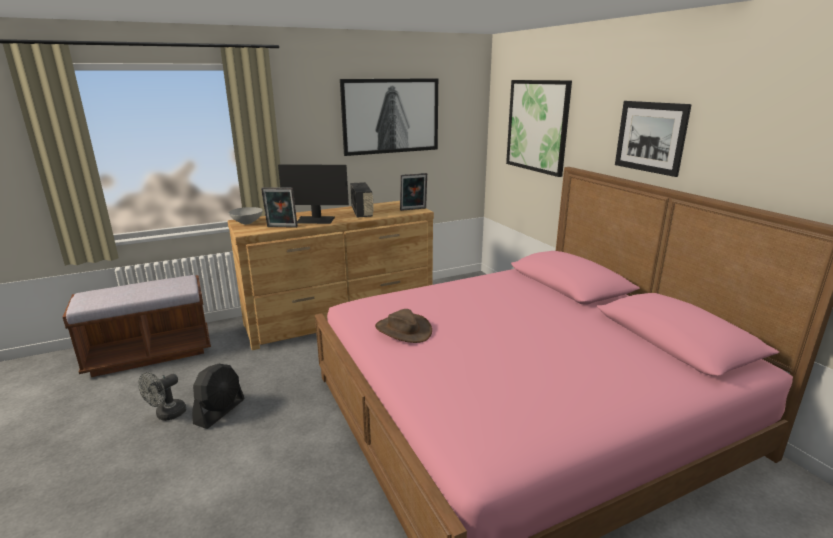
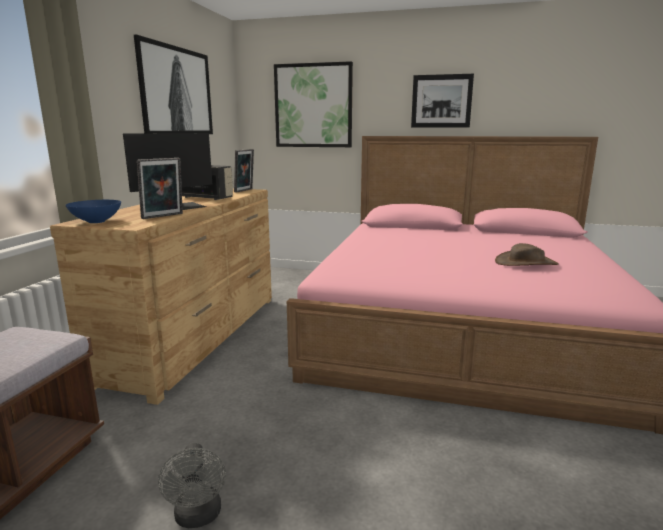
camera: 50 degrees left, 5 degrees down
(220, 411) = (258, 466): black fan -> none
(247, 223) = (97, 221): grey bowl -> blue bowl
(403, 330) = (418, 270): brown hat -> brown hat (526, 263)

